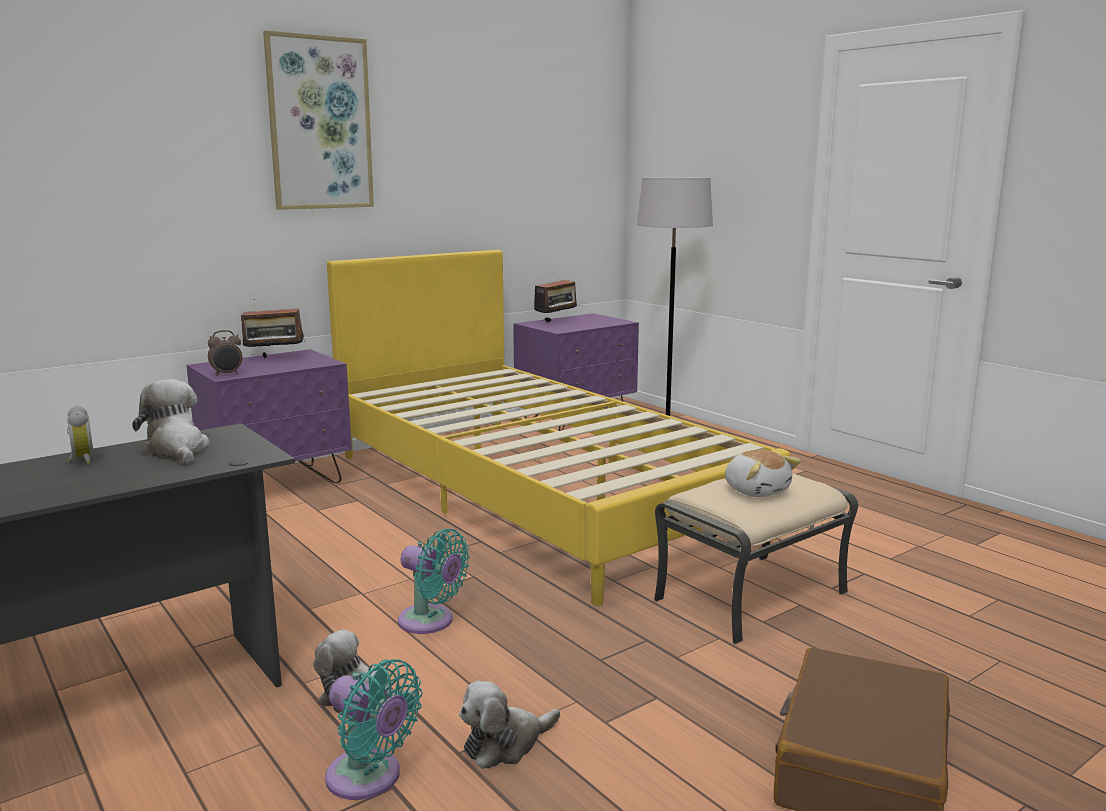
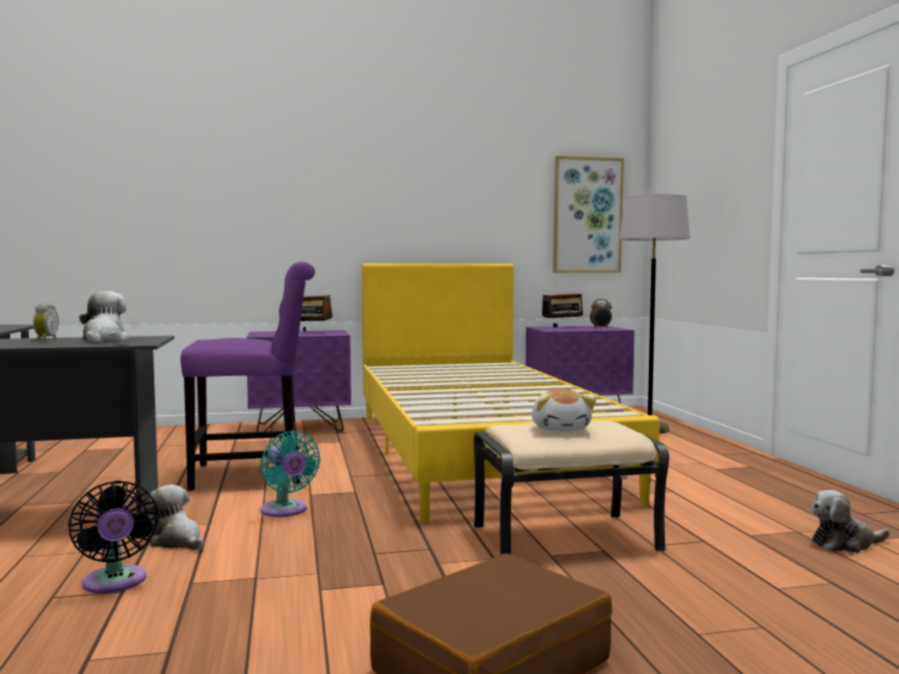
camera: 25 degrees right, 10 degrees down
(227, 374) = (261, 335): alarm clock -> alarm clock (600, 328)
(319, 123) = (365, 163): picture -> picture (587, 215)
(319, 572) = (255, 474): none -> purple chair
(369, 778) = (115, 583): turquoise fan -> black fan
(505, 744) = (229, 585): plush toy -> plush toy (845, 543)

